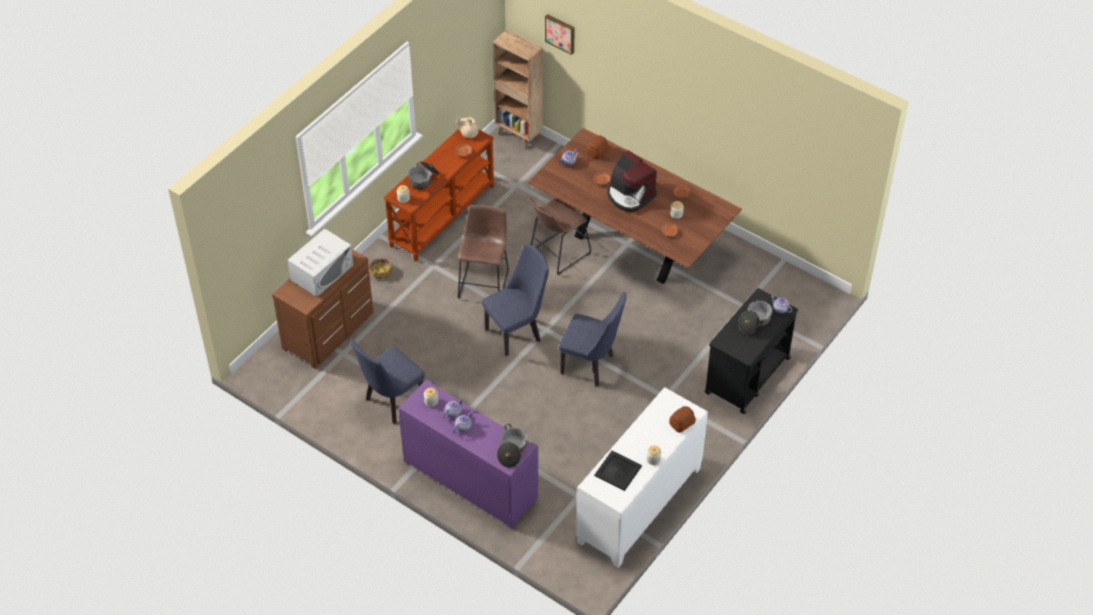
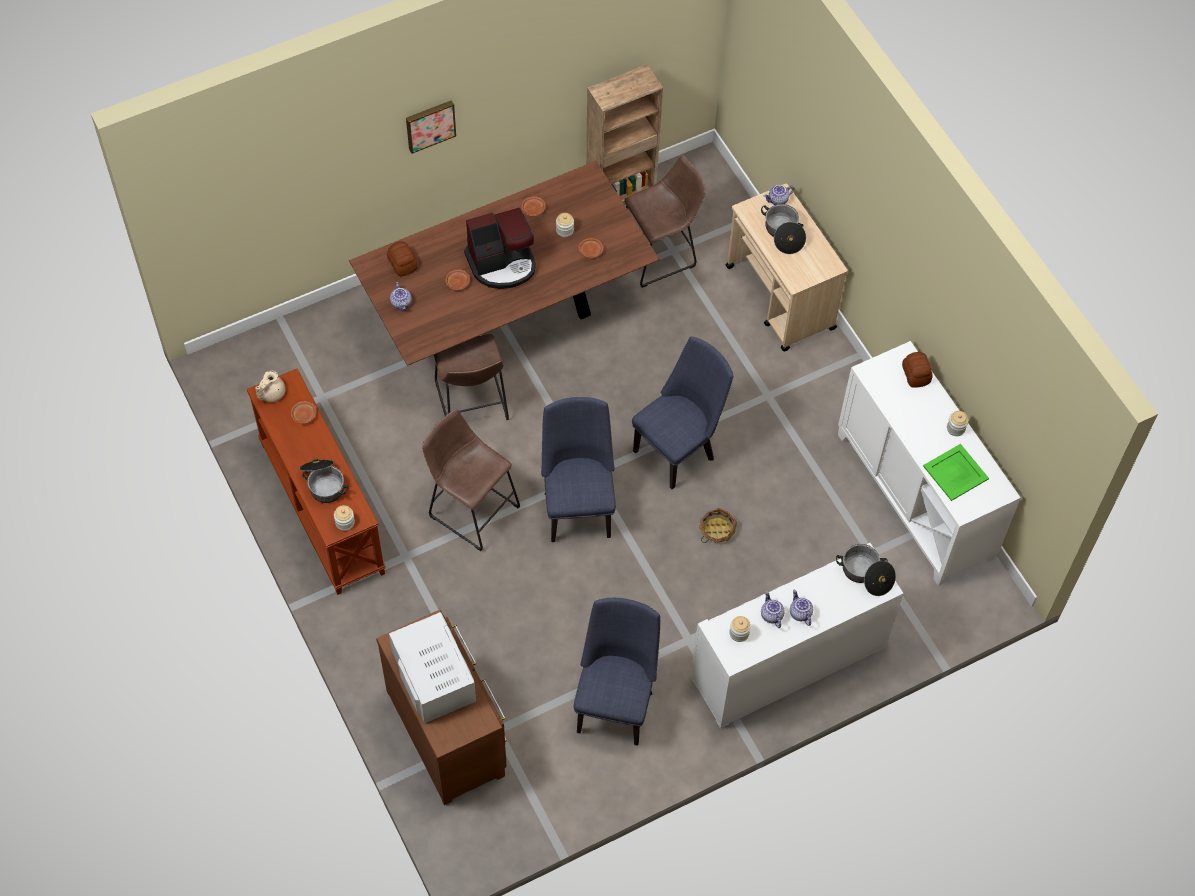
camera: 65 degrees left, 10 degrees up
(381, 271) = (377, 624): basket -> basket (716, 530)
(391, 403) = (615, 704): blue chair -> blue chair turned 150 degrees counterclockwise
(470, 480) = (788, 663): purple cabinet -> white cabinet
(518, 135) = (232, 356): brown bookcase -> brown bookcase (621, 200)
(560, 33) = (252, 184): picture -> picture (430, 125)
(618, 471) = (956, 472): black tray -> green tray
(735, 300) = (660, 254): none -> brown stool
(747, 376) = (780, 298): black cart -> beige cart

